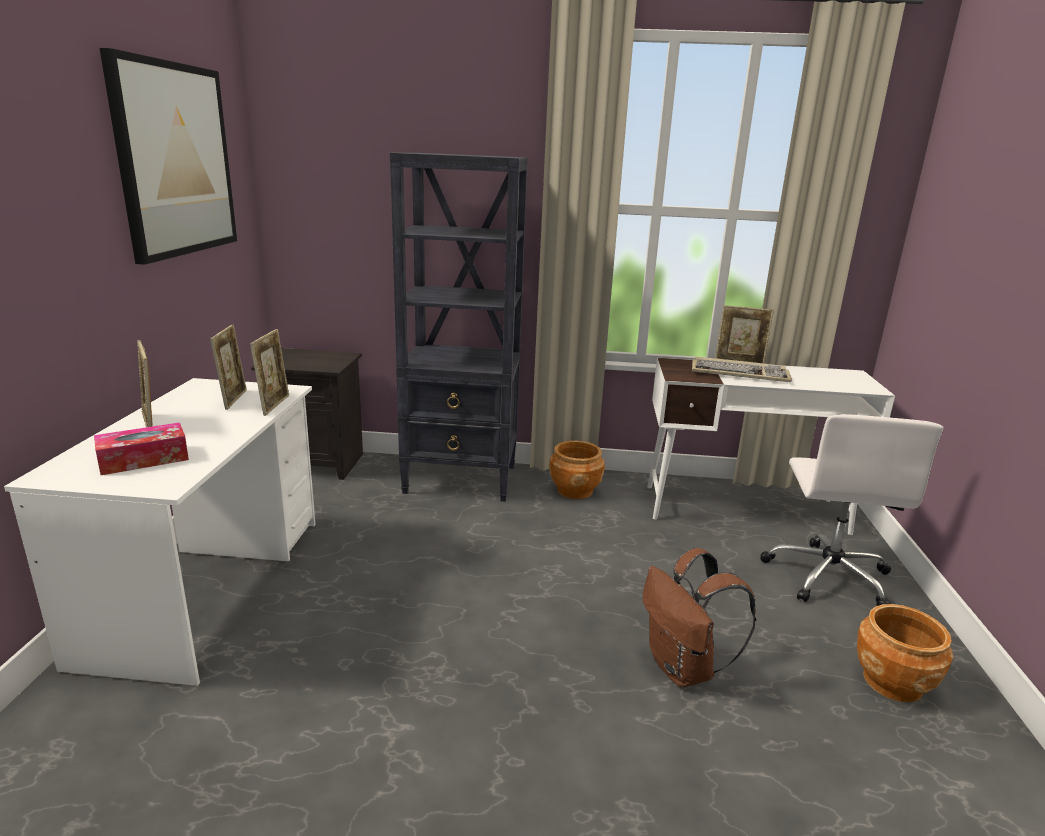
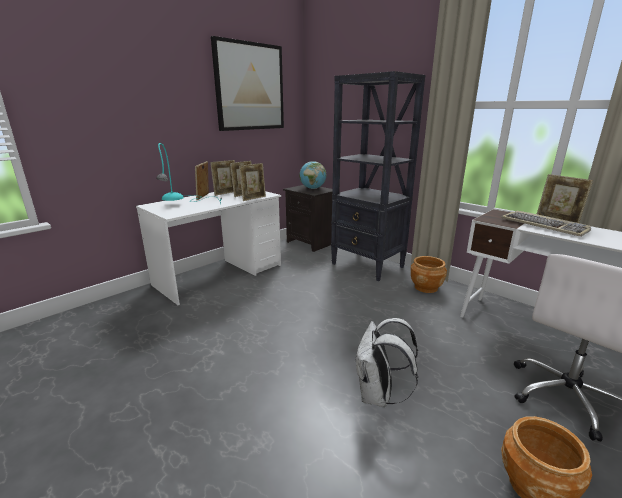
camera: 40 degrees right, 0 degrees up
(144, 459) = (181, 206): tissue box -> turquoise table lamp
(185, 404) = (226, 193): none -> picture frame
(311, 357) = (312, 188): none -> globe
(684, 669) = (378, 395): brown backpack -> white backpack

